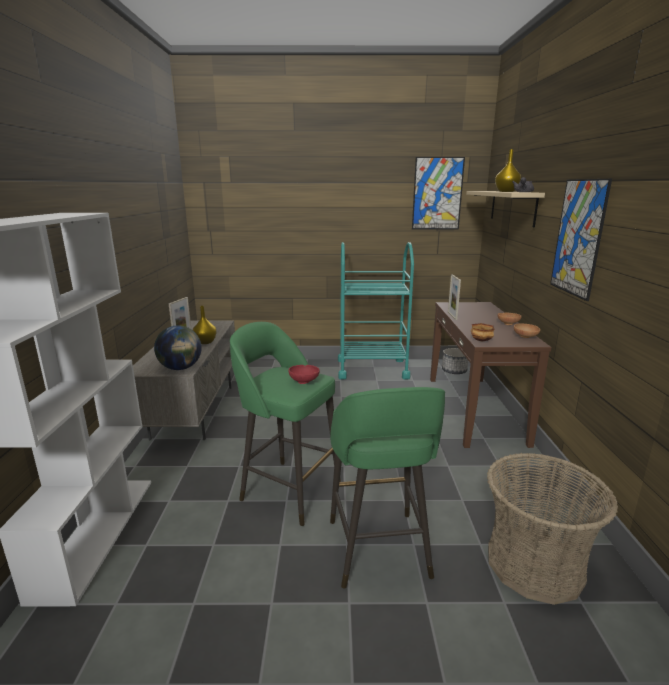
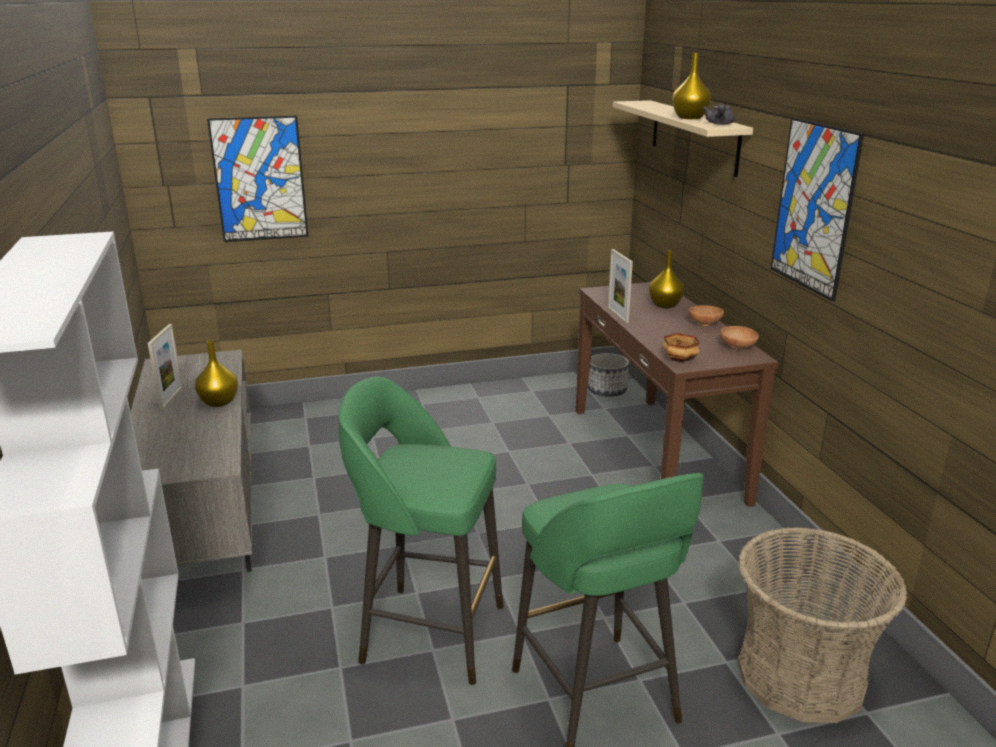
camera: 15 degrees left, 5 degrees up
(181, 368) = (209, 461): globe -> none
(304, 381) = (457, 468): red bowl -> none
(372, 369) = (477, 402): turquoise cart -> none
(437, 194) = (564, 104): picture -> picture (259, 179)
(486, 313) = (665, 305): none -> yellow vase

